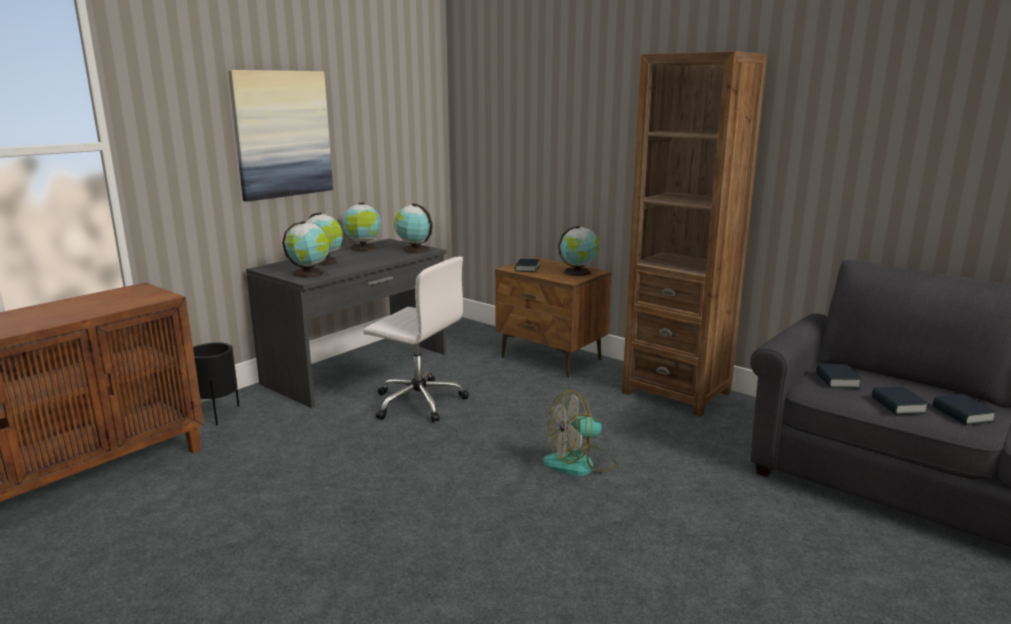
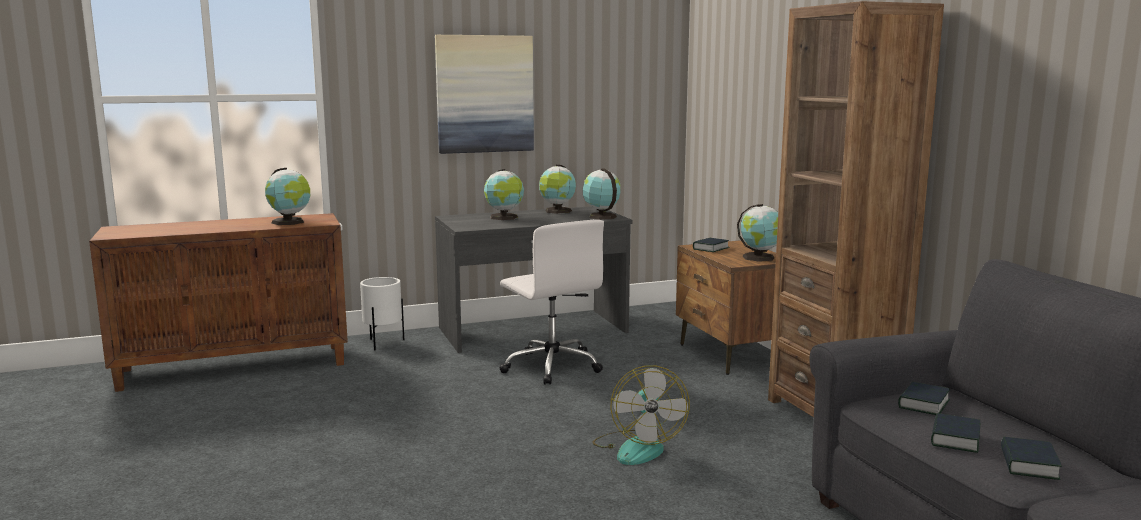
camera: 30 degrees right, 5 degrees down
(217, 415) = (383, 343): black planter -> white planter
(310, 273) = (476, 224): globe -> globe (289, 222)
(580, 463) = (637, 447): fan -> fan turned 105 degrees counterclockwise

